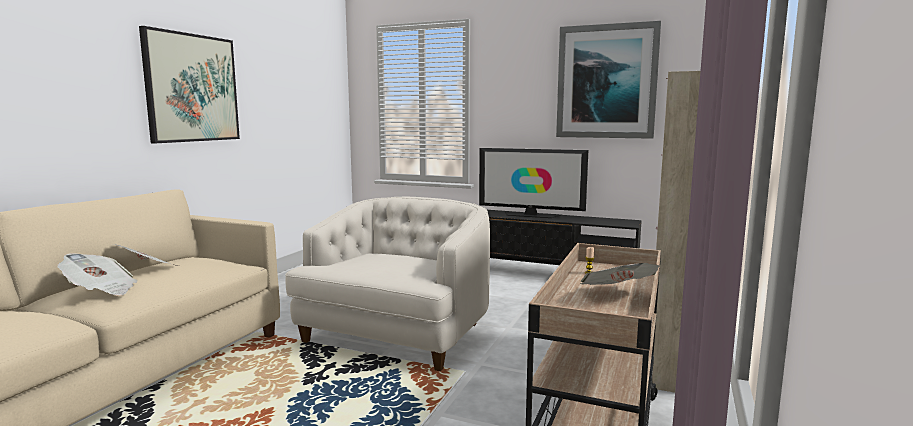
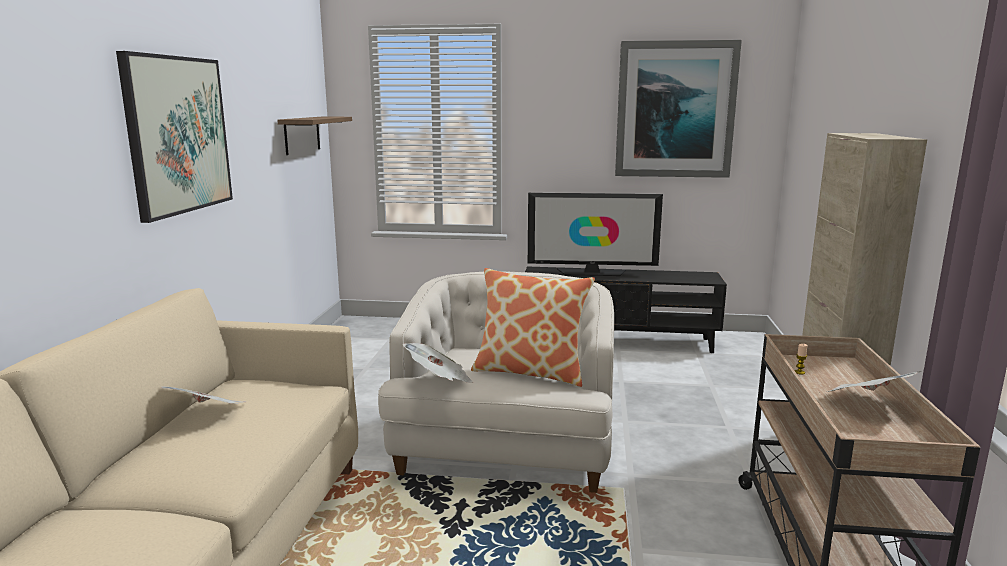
camera: 15 degrees left, 5 degrees up
(101, 290) = (189, 462): newspaper -> newspaper (439, 380)
(319, 103) = (302, 135): none -> shelf
(402, 268) = (531, 372): none -> pillow

